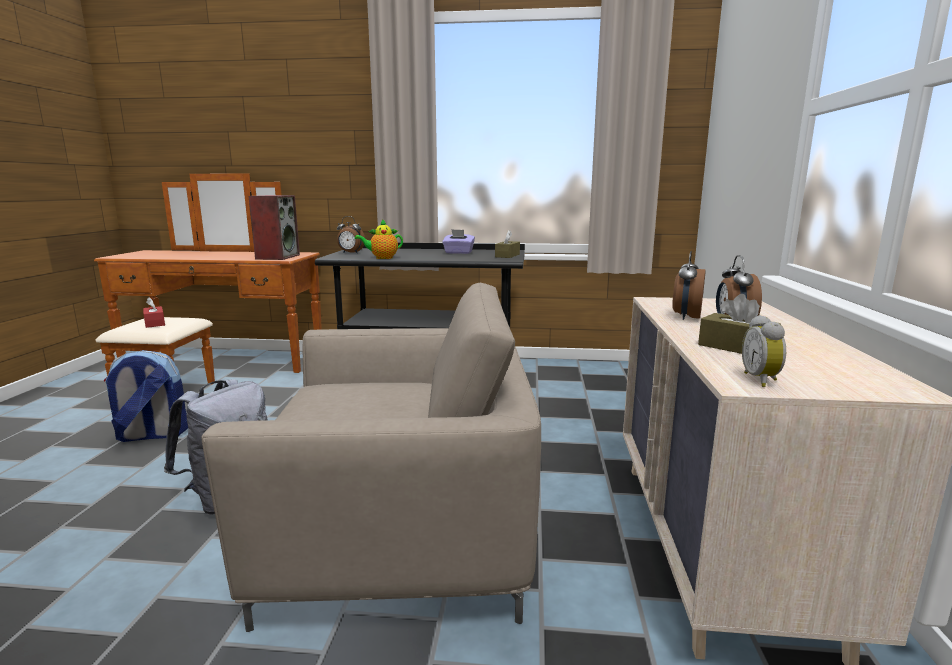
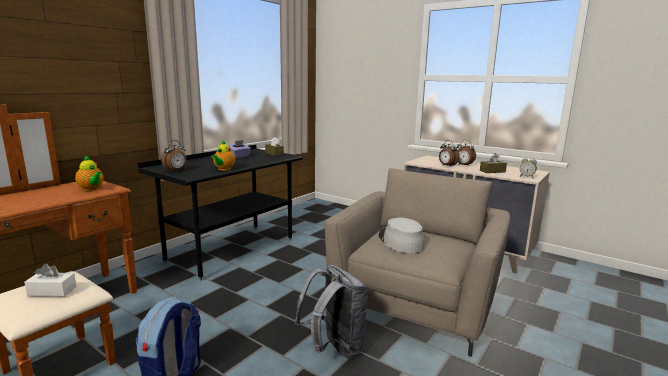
camera: 60 degrees left, 0 degrees up
(155, 323) = (52, 291): red tissue box -> white tissue box
(277, 257) = (92, 189): speaker -> teapot
(354, 397) = (400, 241): none -> grey hat

